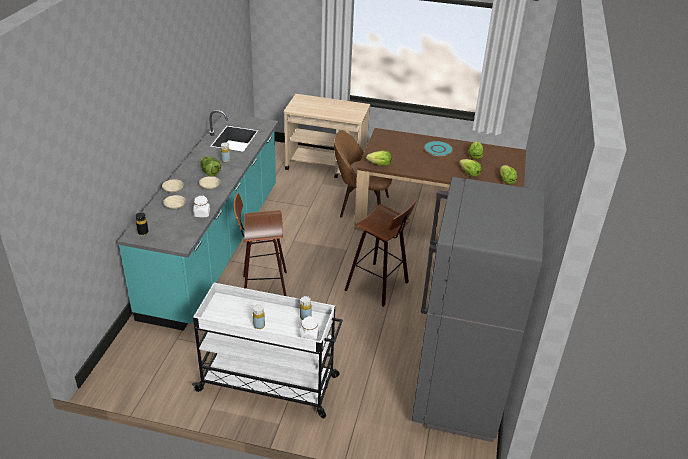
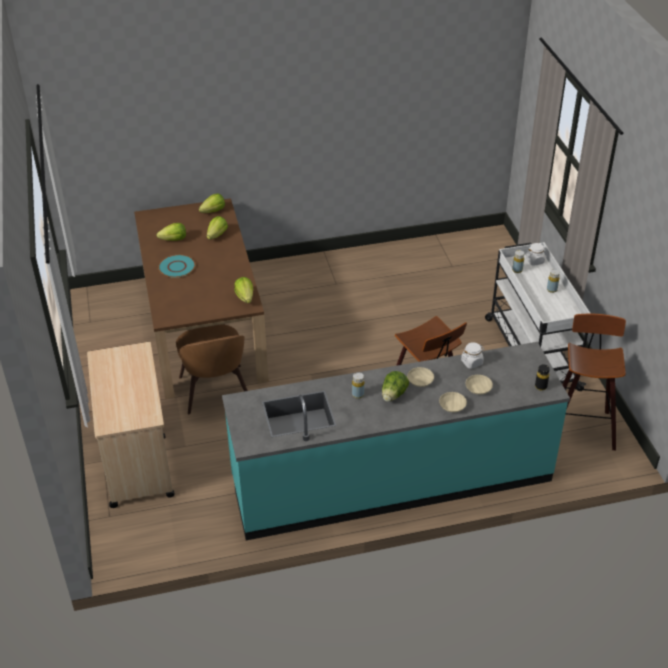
camera: 115 degrees left, 5 degrees up
(379, 285) = (350, 332): stool -> stool (581, 426)
(457, 396) = (447, 255): grey fridge -> none

